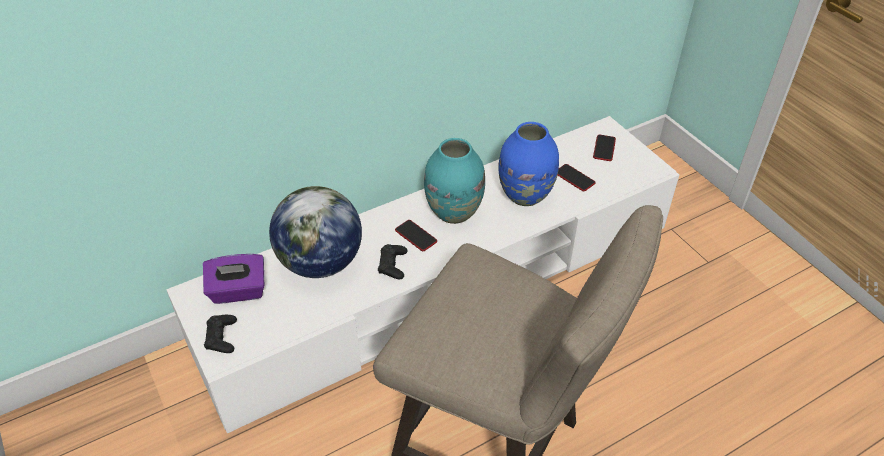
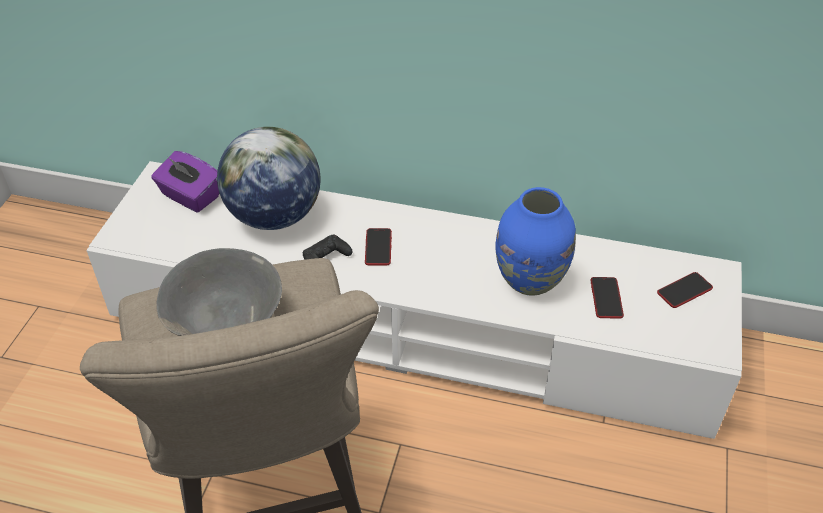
camera: 45 degrees right, 0 degrees up
(221, 337) = (135, 223): black game controller -> none
(454, 213) = (439, 250): turquoise vase -> none
(479, 316) = (224, 321): none -> grey bowl

